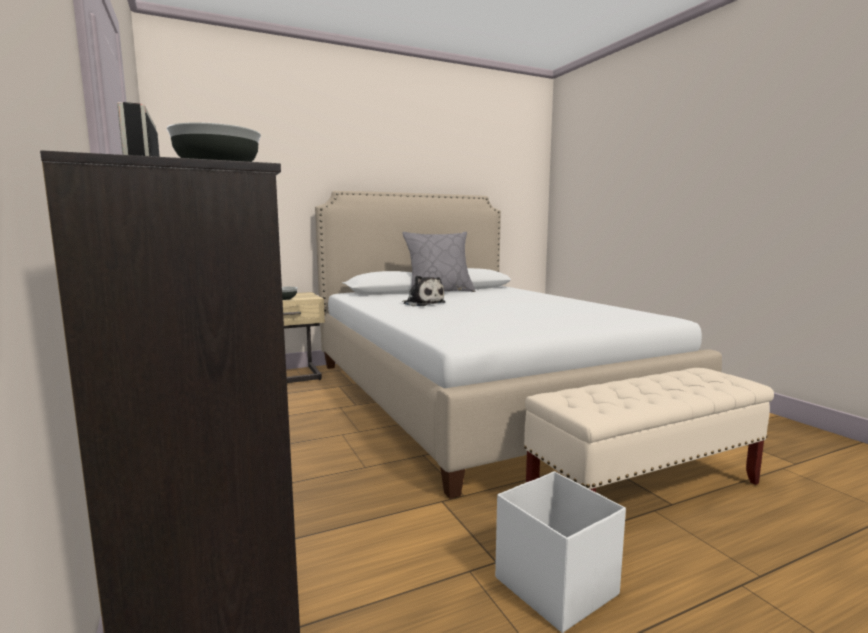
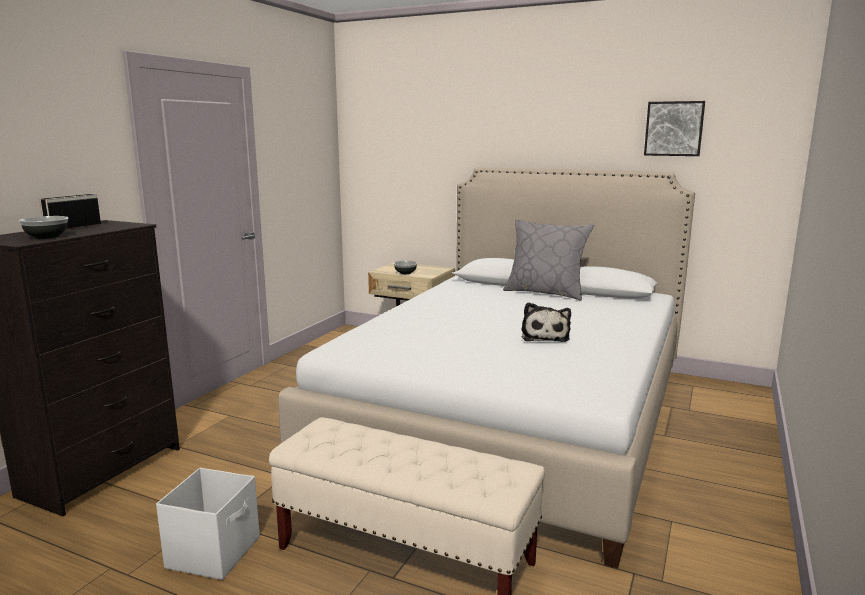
camera: 50 degrees right, 5 degrees up
(422, 304) = (463, 305): plush toy -> plush toy (544, 336)
(480, 164) = (674, 128): none -> picture

